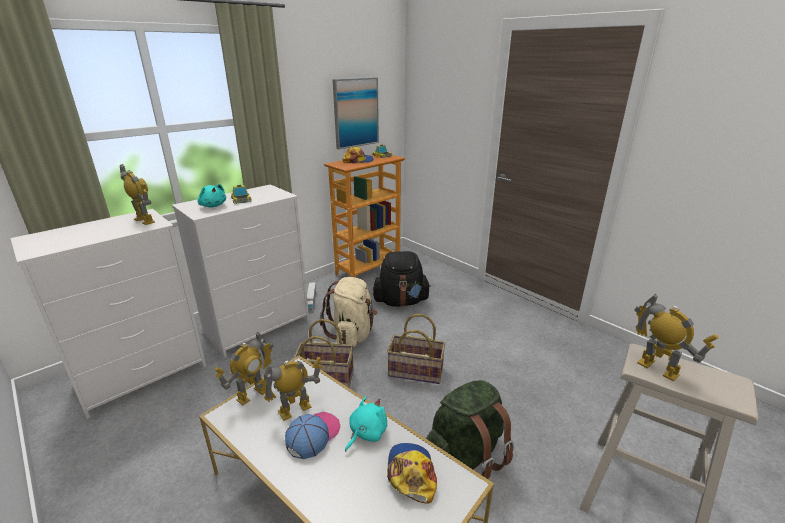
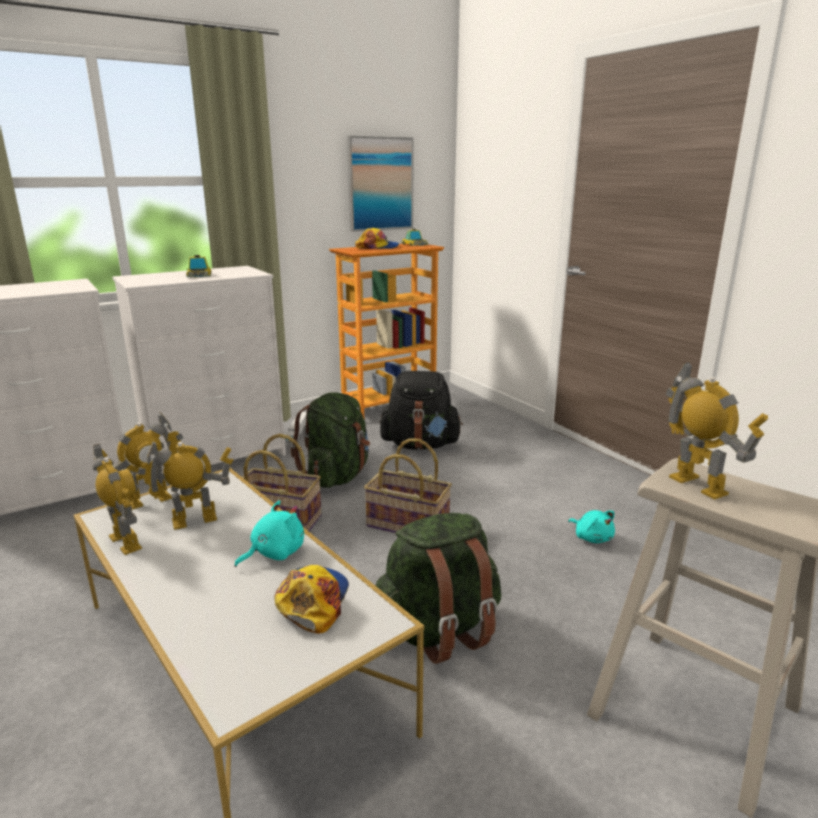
camera: 10 degrees right, 5 degrees down
(144, 221) = (68, 286): toy robot -> toy robot (126, 542)
(213, 206) = (160, 278): turquoise plush toy -> turquoise plush toy (592, 537)
(313, 435) = (204, 548): cap -> none
(352, 335) = (337, 476): beige backpack -> green backpack

